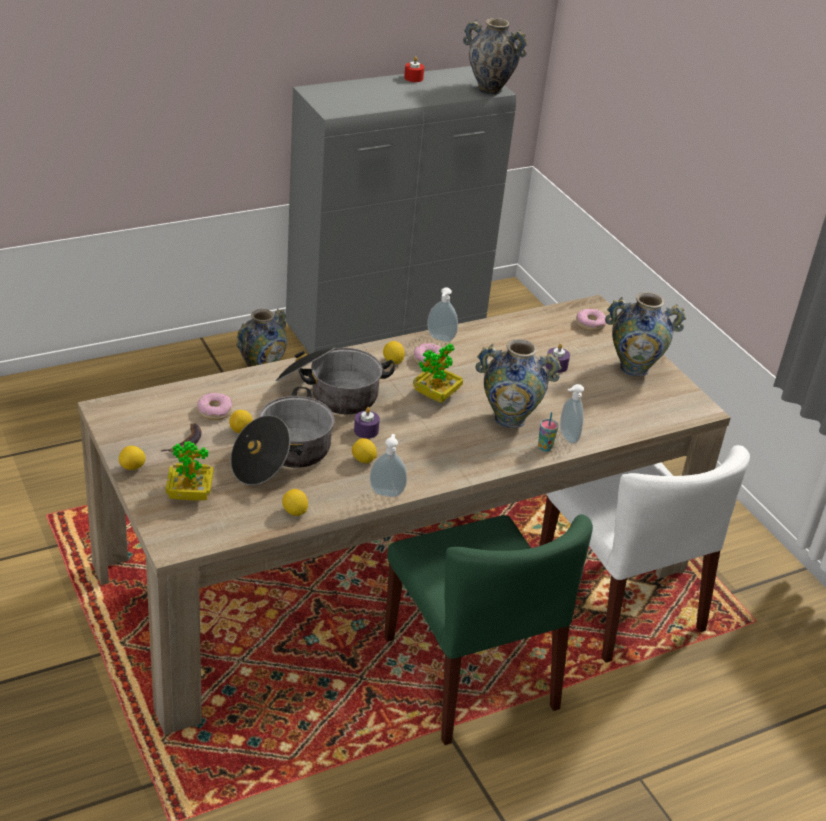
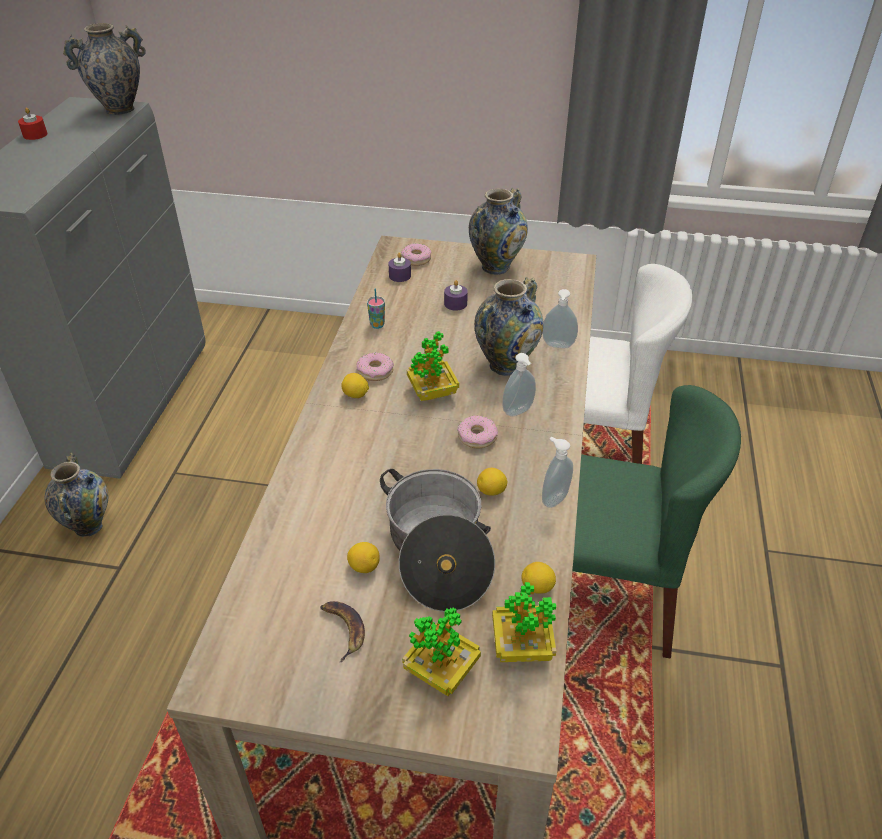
camera: 50 degrees left, 5 degrees up
(132, 467) = (349, 708): lemon -> none
(215, 411) = (310, 574): donut -> donut (477, 437)
(238, 521) = (522, 646): none -> potted plant
(330, 393) = (363, 463): cooking pot -> none
(366, 431) = (446, 467): purple candle -> purple candle (400, 276)
(440, 339) = (351, 349): soap dispenser -> soap dispenser (519, 412)
(545, 447) = (562, 365): cup -> cup (377, 325)

